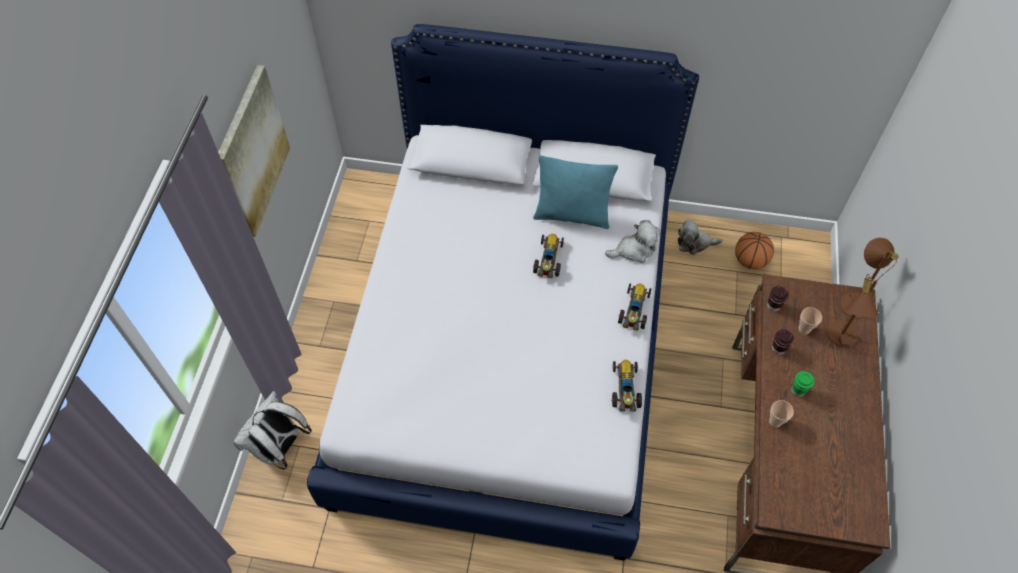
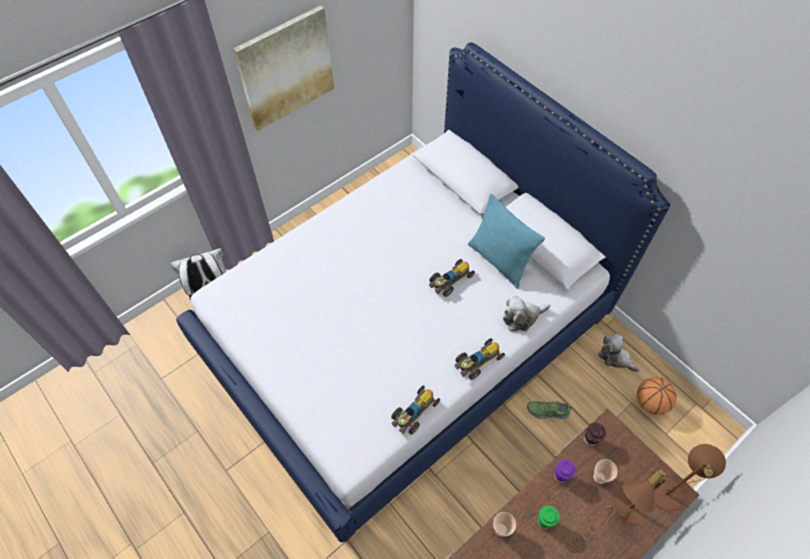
camera: 40 degrees right, 0 degrees up
(634, 250) = (522, 317): plush toy -> plush toy turned 135 degrees clockwise
(682, 325) = (547, 411): none -> shoe
(778, 349) = (560, 476): brown cup -> purple cup

